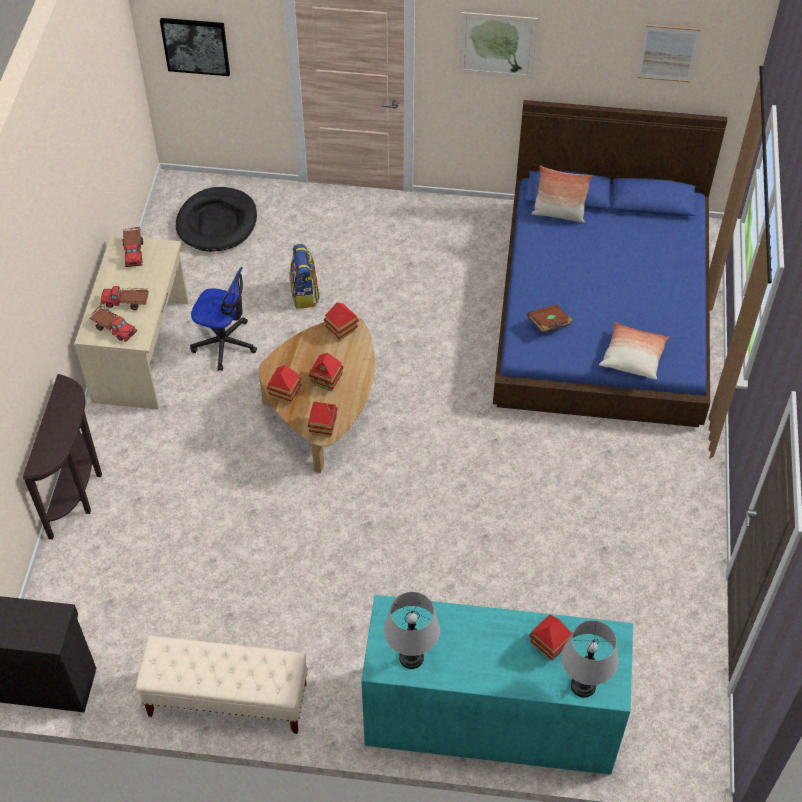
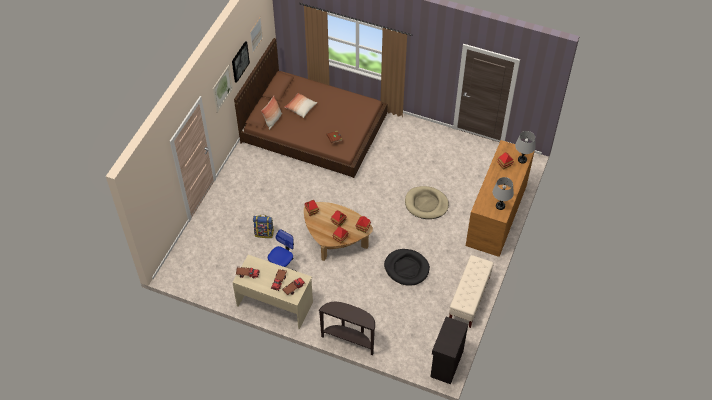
camera: 75 degrees left, 0 degrees up
(196, 46) = (154, 205): picture -> picture (239, 61)
(217, 222) = (203, 260): black dog bed -> black dog bed (406, 268)
(472, 559) = (426, 204): none -> beige dog bed
(490, 718) = (496, 215): turquoise dresser -> brown dresser
(603, 308) = (314, 129): blue bed -> brown bed
(632, 357) = (360, 118): pillow -> pillow (300, 108)

